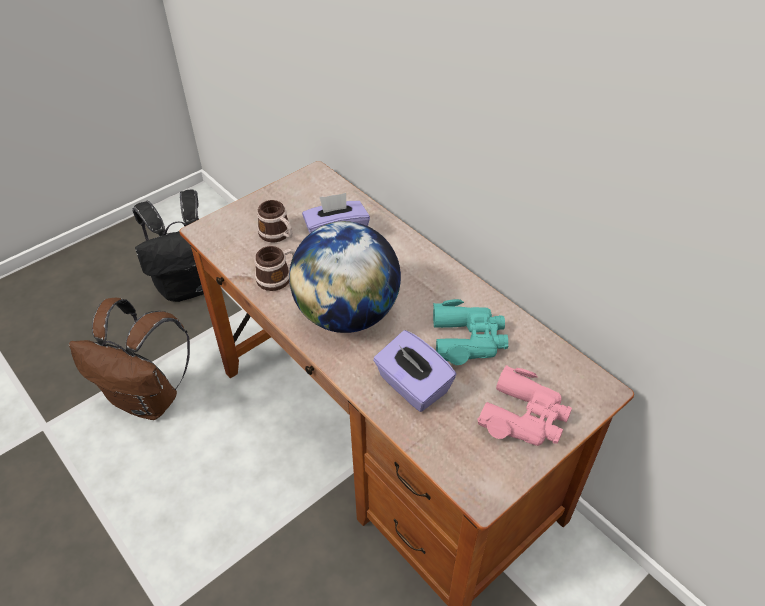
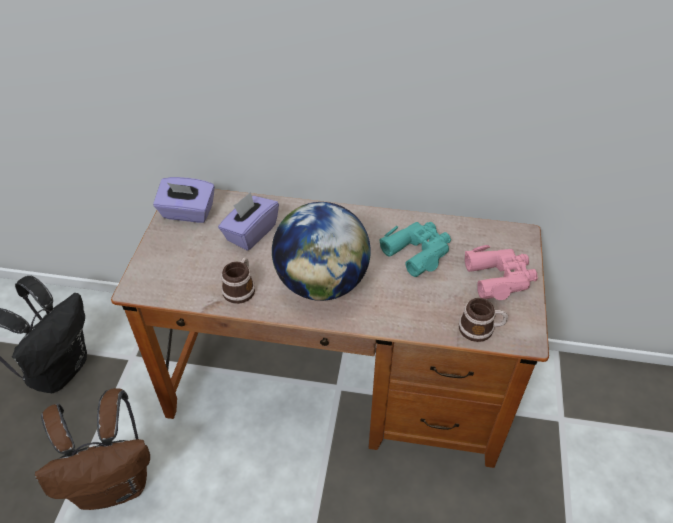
camera: 40 degrees left, 0 degrees up
(278, 235) = (204, 257): mug -> mug (481, 329)
(412, 386) = (417, 303): purple tissue box -> purple tissue box (187, 213)

